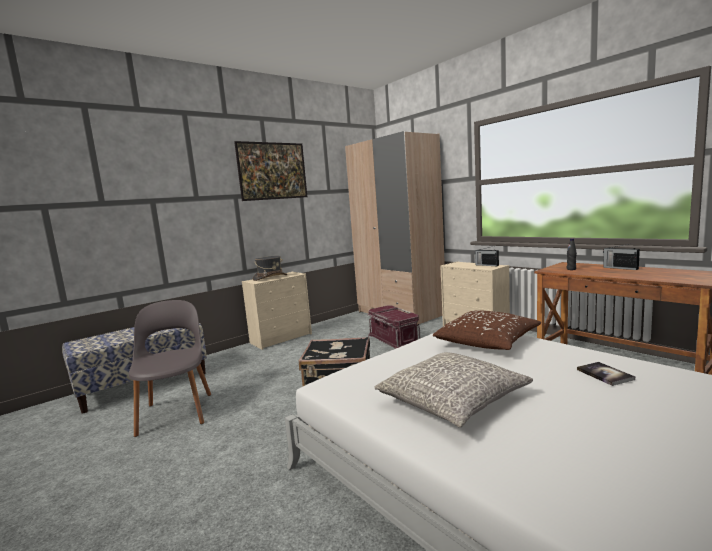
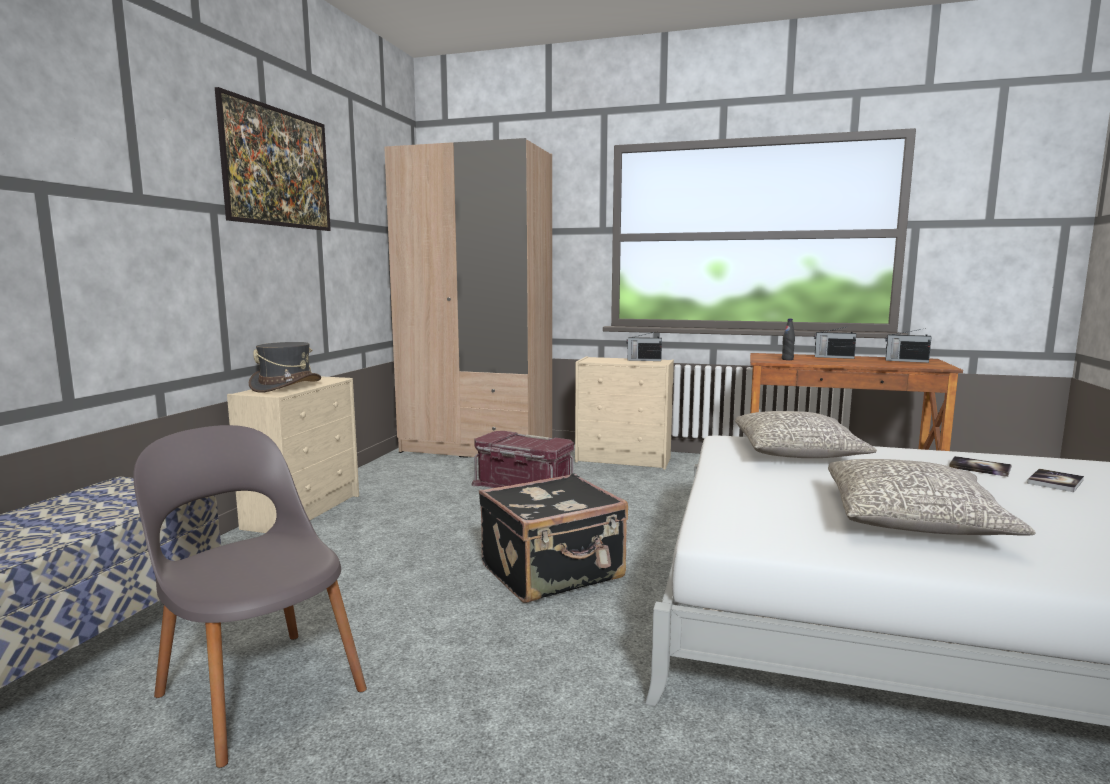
camera: 35 degrees left, 0 degrees up
(487, 342) = (797, 453): brown pillow -> grey pillow
(651, 398) = (1055, 482): none -> book
(681, 274) = (905, 361): none -> radio

